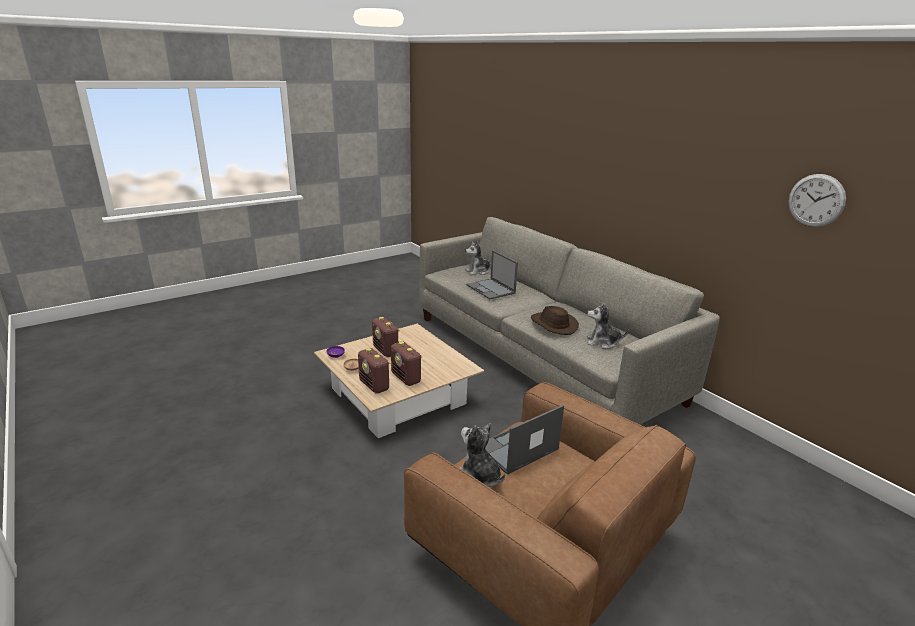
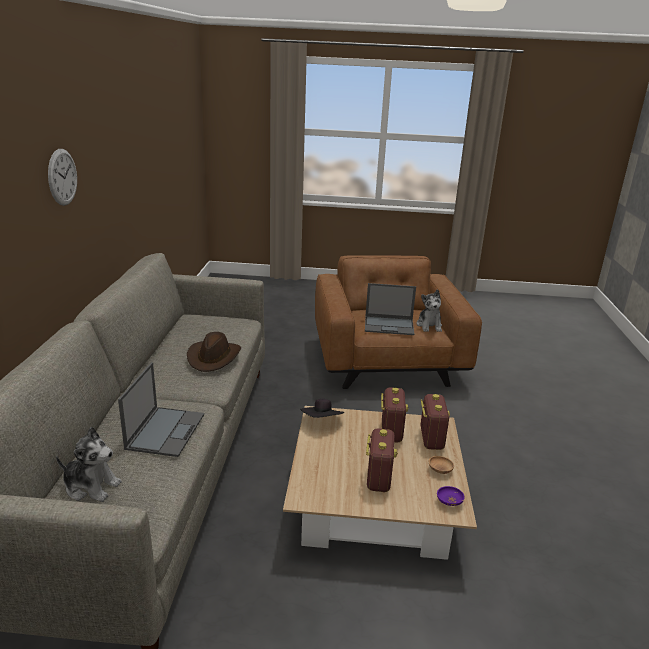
camera: 140 degrees left, 0 degrees up
(457, 365) = (322, 421): none -> black hat
(602, 342) = (214, 330): plush toy -> none
(816, 200) = (139, 141): wall clock -> wall clock (62, 177)

